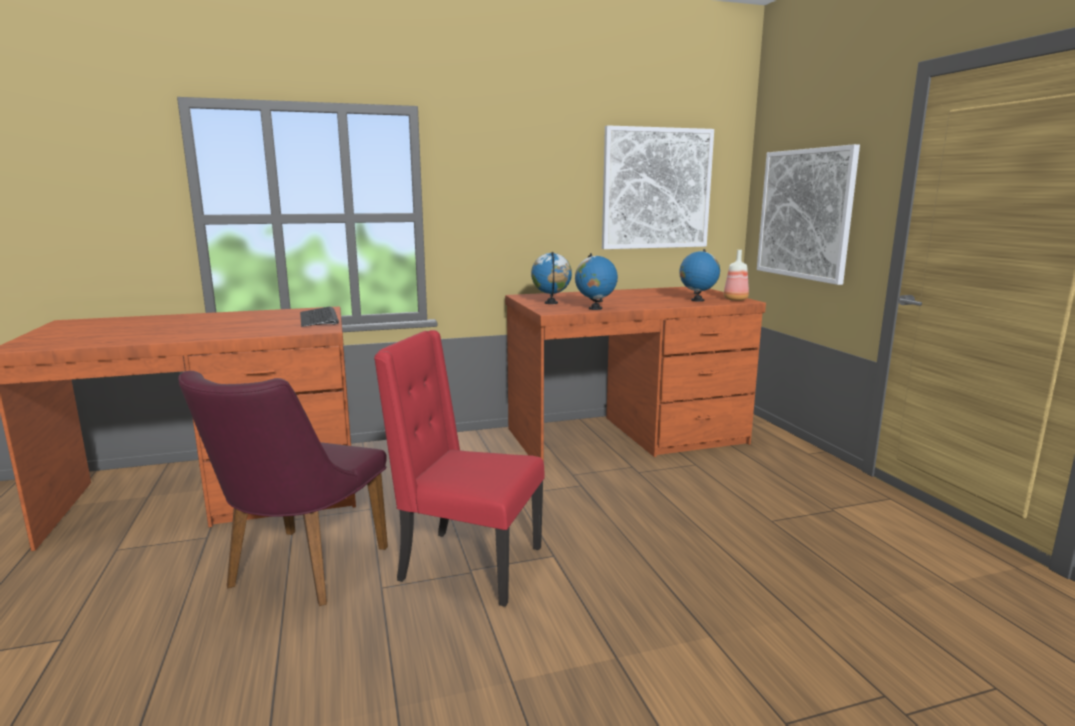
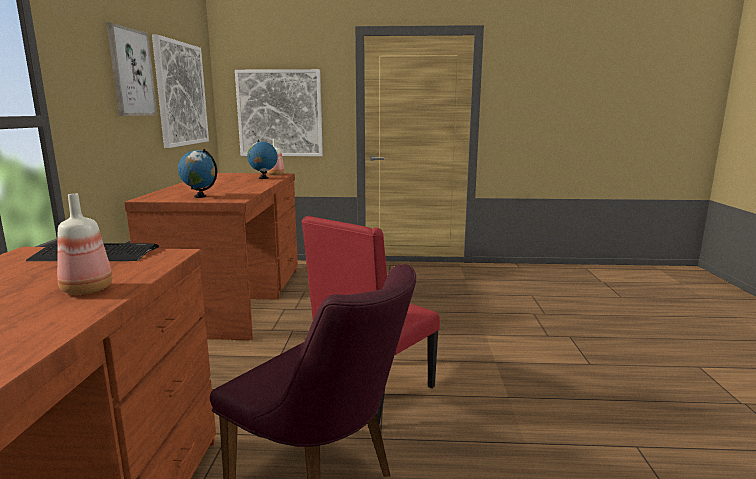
camera: 70 degrees left, 0 degrees up
(234, 331) = (85, 290): none -> bottle
(555, 170) = (131, 72): none -> picture
(595, 308) = (247, 192): globe -> none

